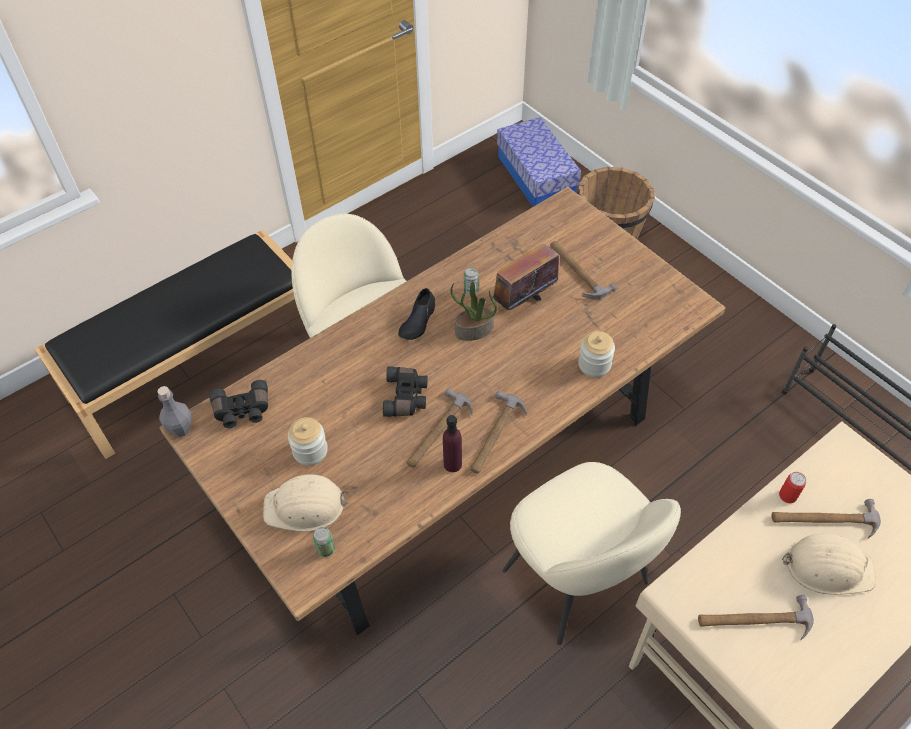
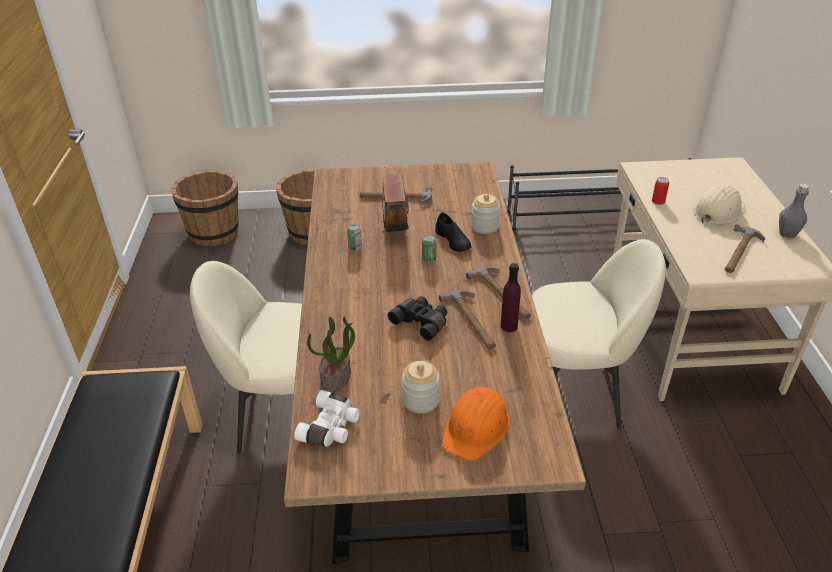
camera: 55 degrees left, 15 degrees down
(181, 429) = (305, 482): grey bottle -> grey bottle (787, 233)
(242, 411) = (331, 428): black binoculars -> white binoculars
(305, 506) = (476, 427): beige hard hat -> orange hard hat
(326, 549) = (531, 432): can -> can (429, 259)
(418, 321) = (353, 285): black shoe -> black shoe (453, 240)
(474, 330) = (395, 263): potted plant -> potted plant (336, 377)
(536, 176) = (214, 233): storage box -> brown bucket
(824, 520) = (685, 198): hammer -> none

